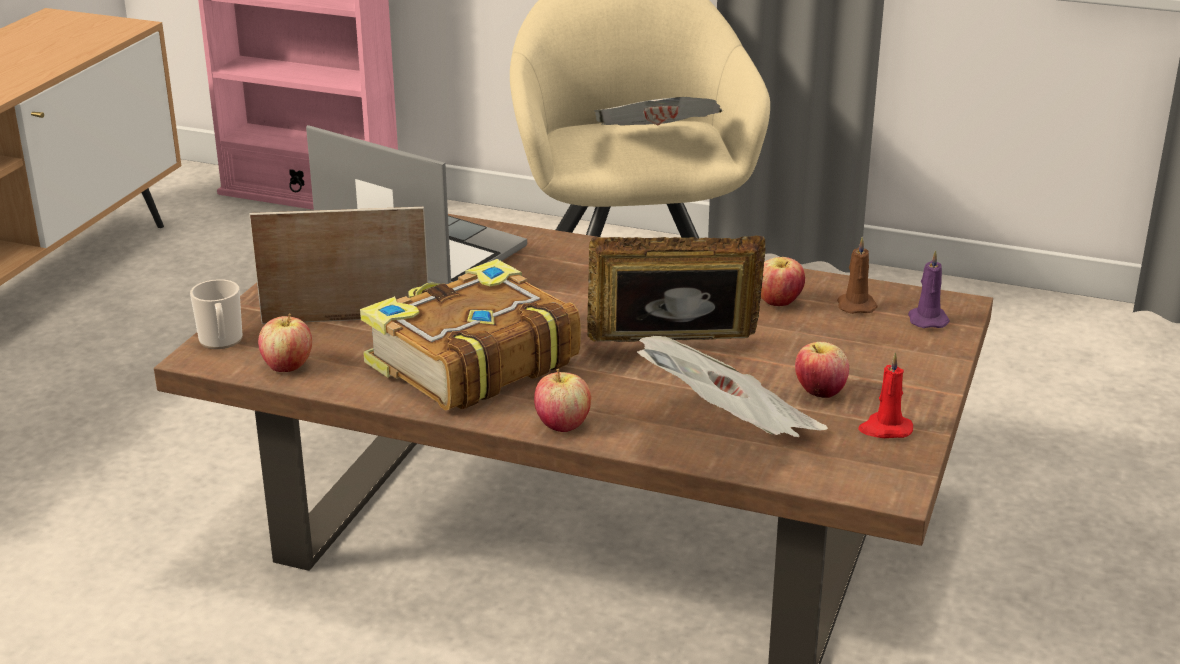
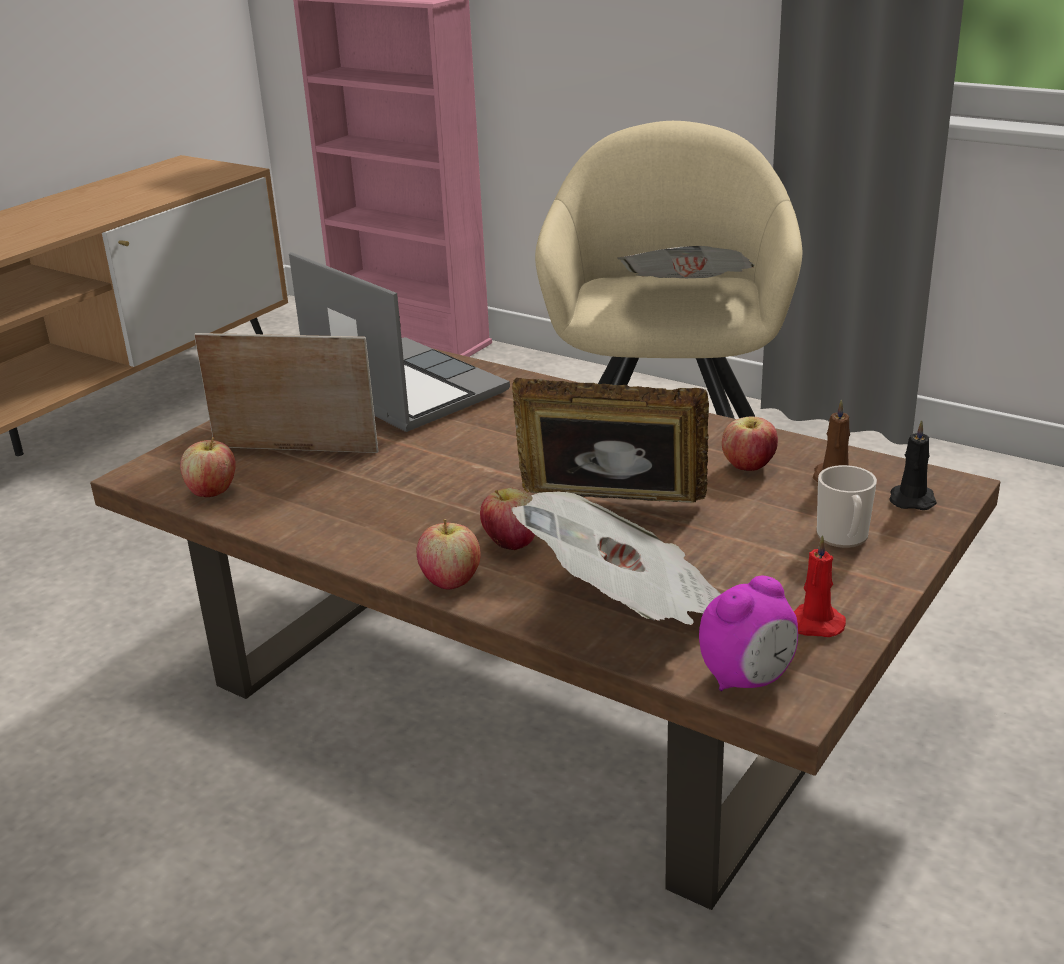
camera: 15 degrees right, 0 degrees up
(221, 341) = (166, 461): mug -> mug (844, 538)
(469, 362) = (391, 503): book -> none
(820, 392) = (753, 572): apple -> apple (511, 543)
(851, 477) = (747, 679): none -> alarm clock
(927, 319) = (911, 499): purple candle -> black candle

